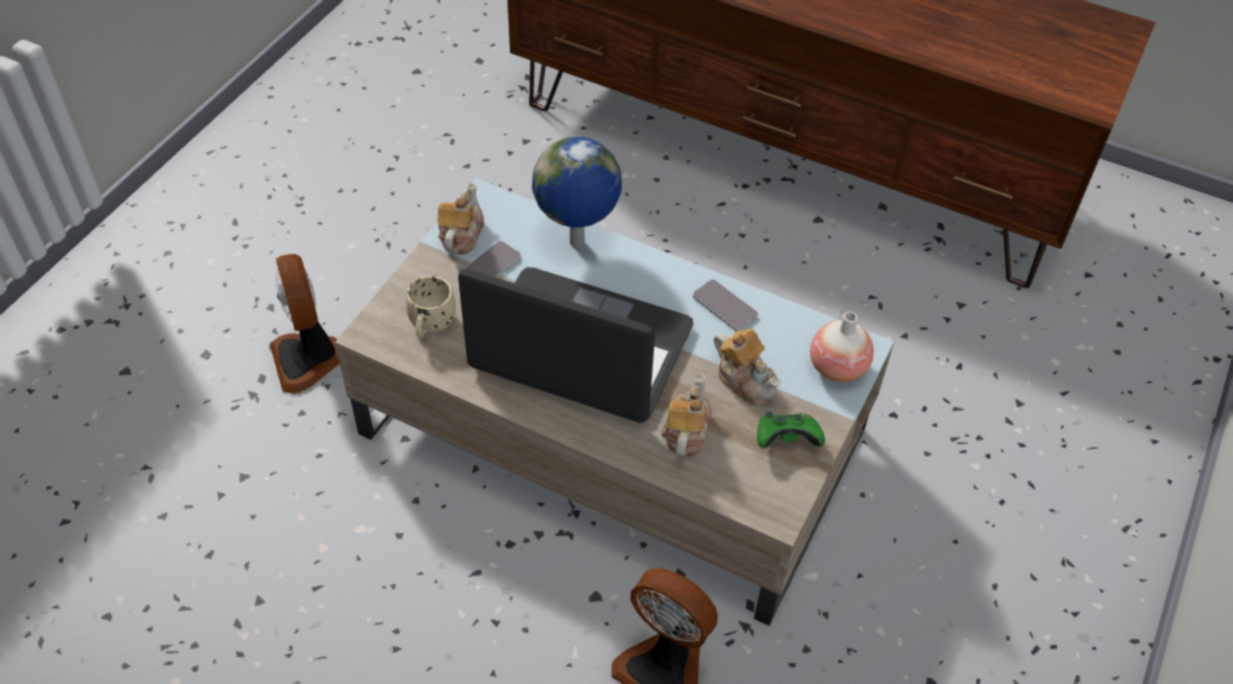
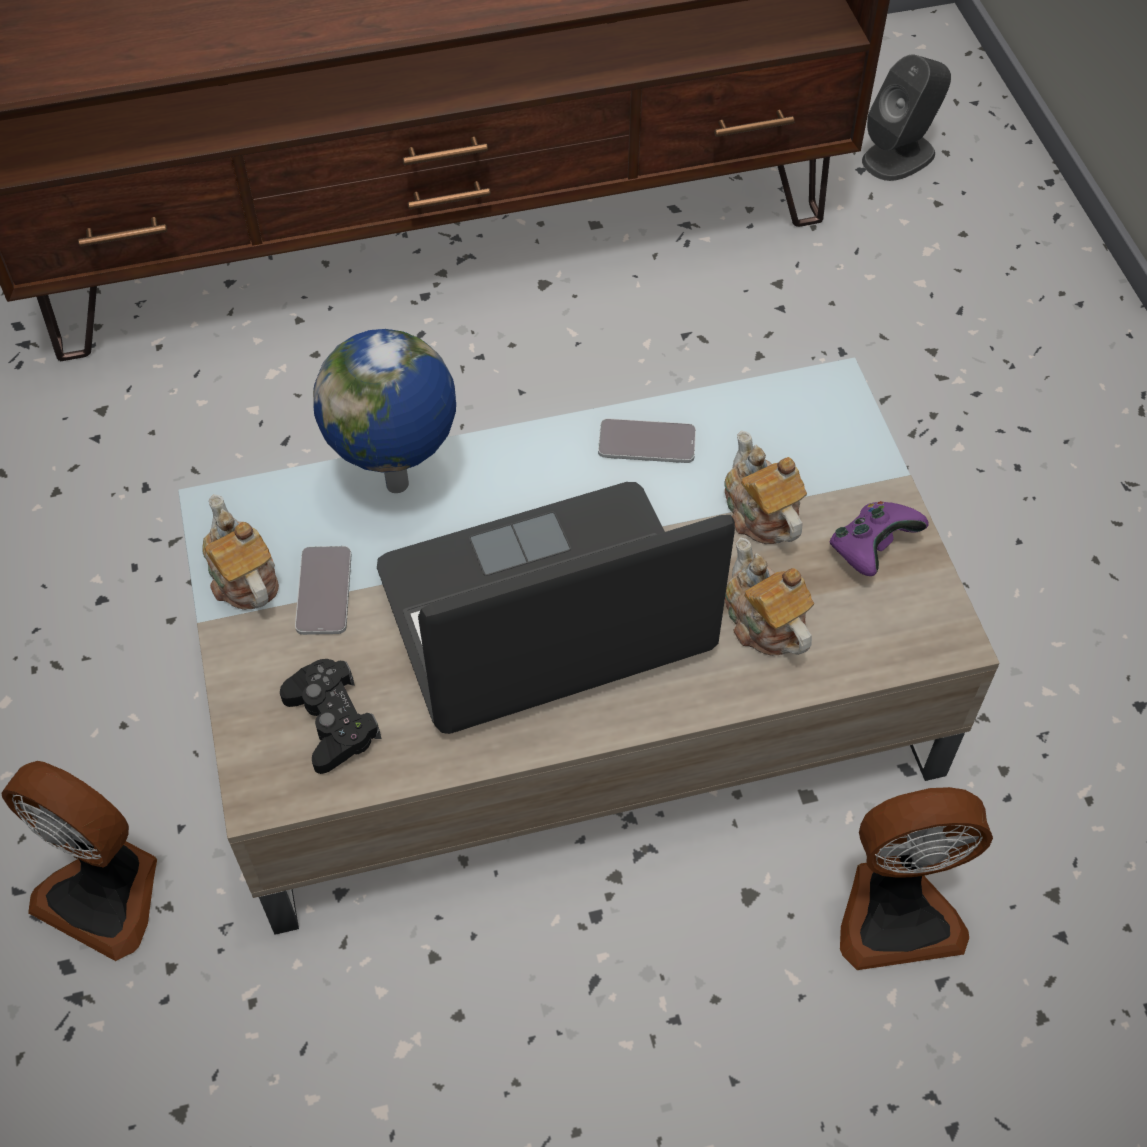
camera: 40 degrees left, 5 degrees up
(430, 326) = (332, 721): beige mug -> black game controller
(745, 380) = (759, 513): teapot -> teapot turned 120 degrees counterclockwise
(786, 440) = (871, 549): green game controller -> purple game controller
(837, 368) = (833, 428): vase -> none
(1123, 282) = (899, 156): none -> grey speaker

